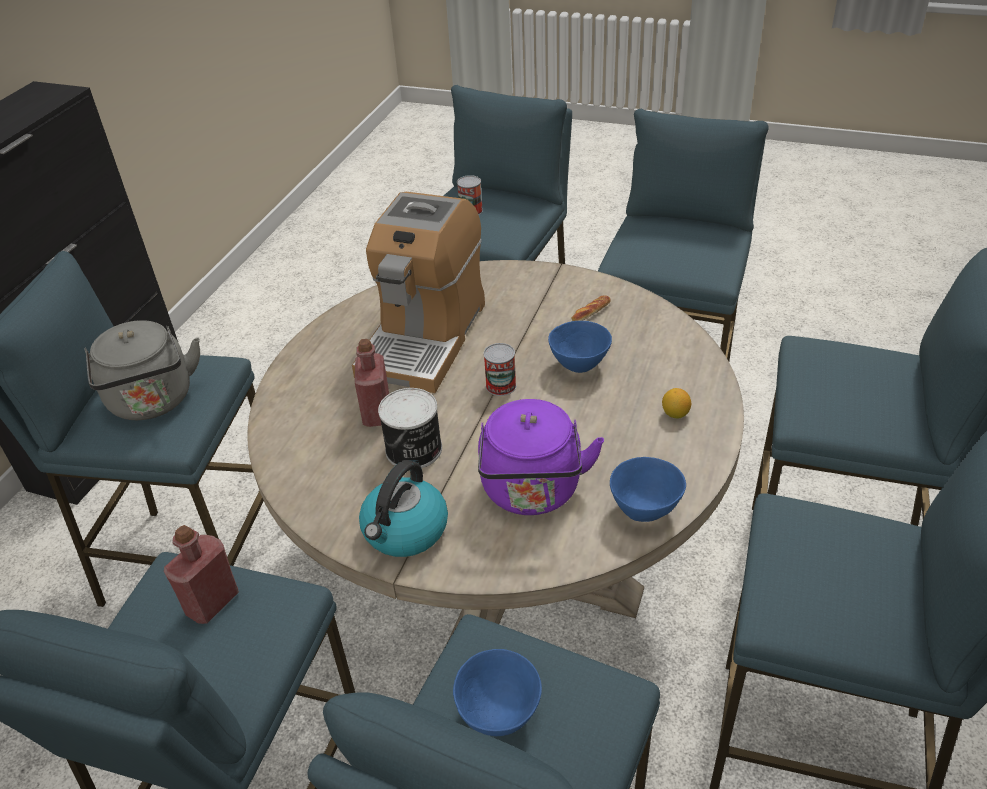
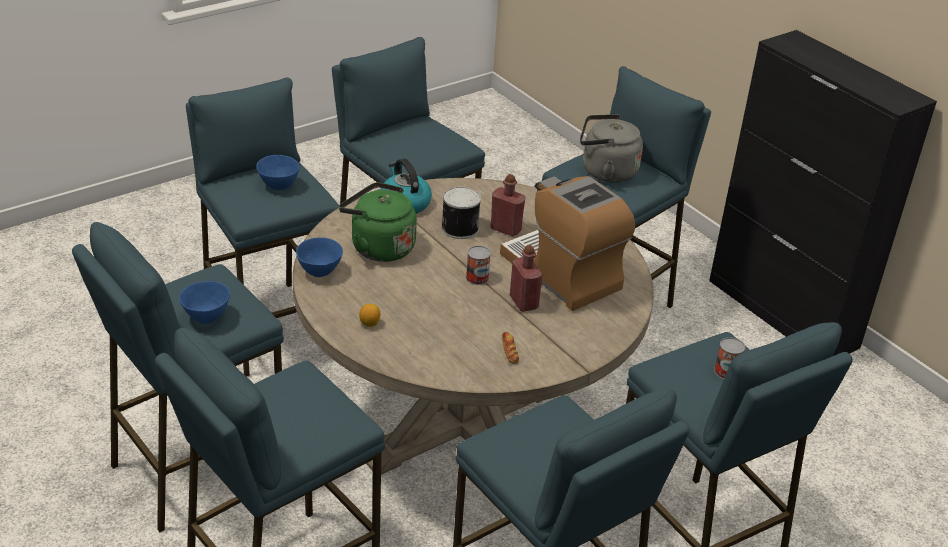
camera: 120 degrees right, 5 degrees down
(212, 602) = (429, 148): red bottle -> red bottle (523, 302)
(532, 492) = (379, 247): purple kettle -> green kettle
(579, 366) = (458, 314): blue bowl -> blue bowl (206, 317)

